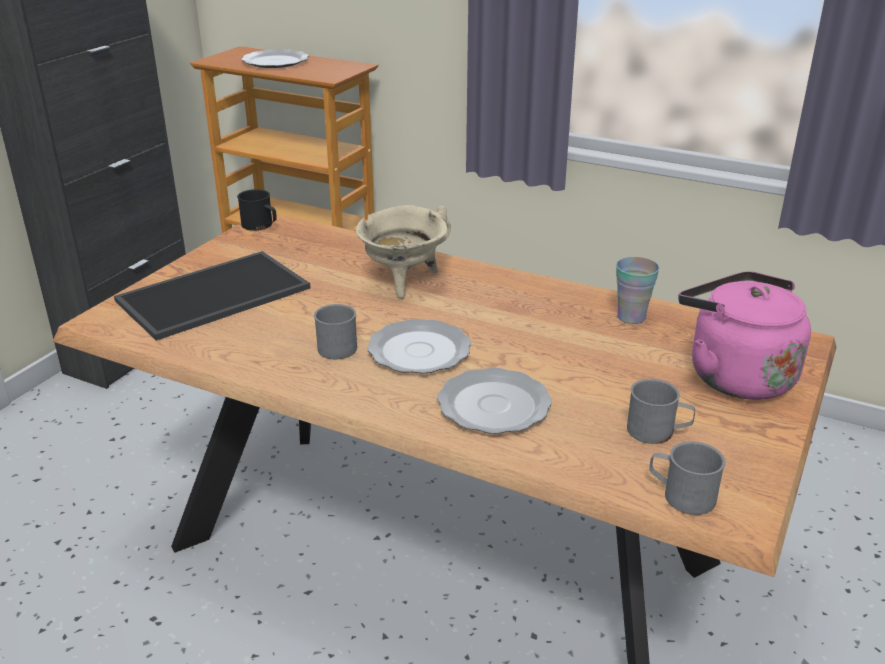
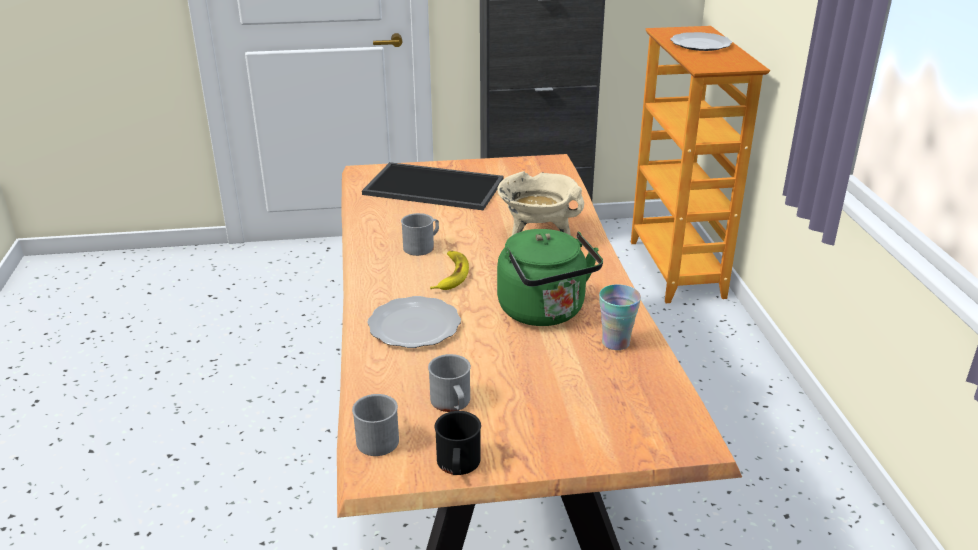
camera: 55 degrees right, 0 degrees up
(260, 226) = (543, 162): black mug -> black mug (458, 466)
(417, 350) = (450, 274): plate -> banana
(547, 329) = (545, 312): none -> green kettle
(734, 375) = (583, 419): pink kettle -> none

